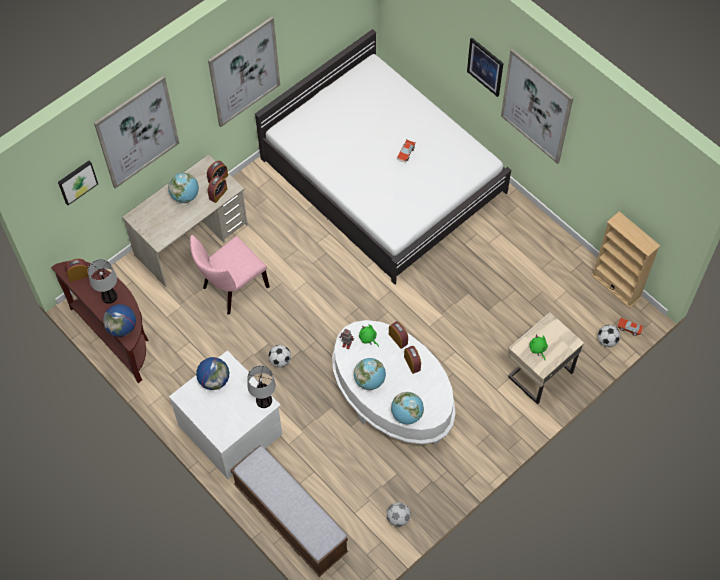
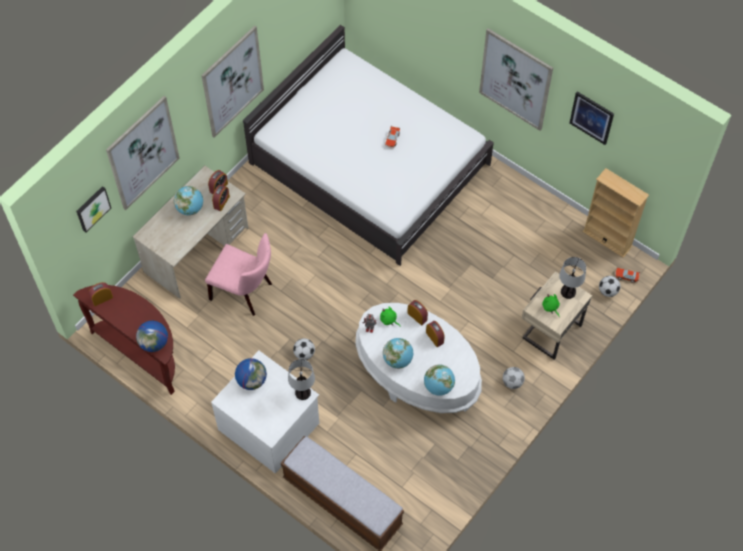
camera: 10 degrees left, 0 degrees up
(109, 296) = (135, 314): table lamp -> table lamp (567, 292)
(232, 289) = (245, 292): pink chair -> pink chair turned 105 degrees counterclockwise
(398, 518) = (444, 486): football -> football (512, 382)
(485, 66) = (460, 48): picture -> picture (591, 117)

